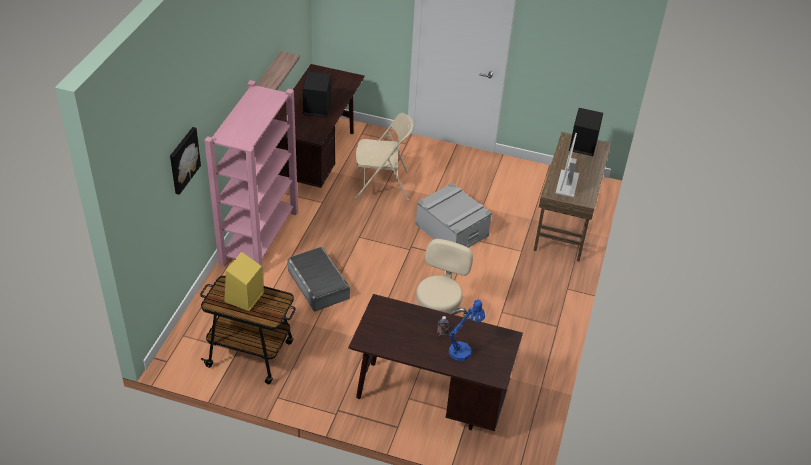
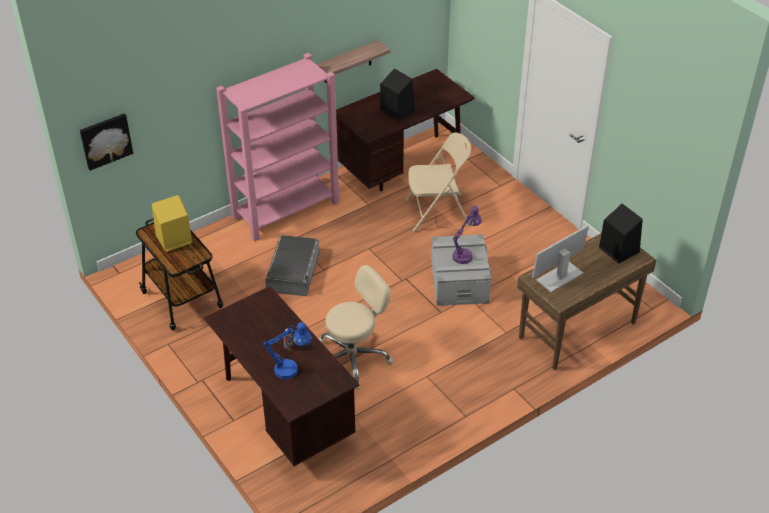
camera: 40 degrees right, 0 degrees up
(183, 160) = (181, 96): picture -> picture (105, 140)
(381, 185) = (437, 212): beige chair -> beige chair turned 45 degrees counterclockwise
(455, 204) = (465, 254): none -> purple table lamp

